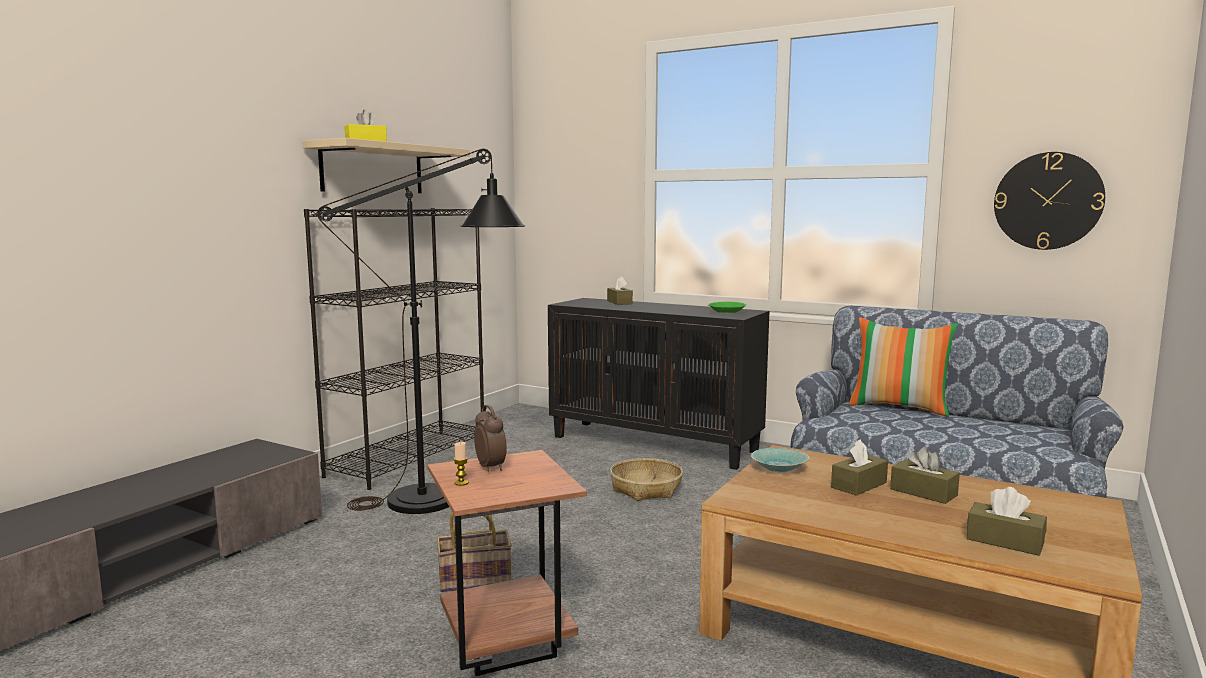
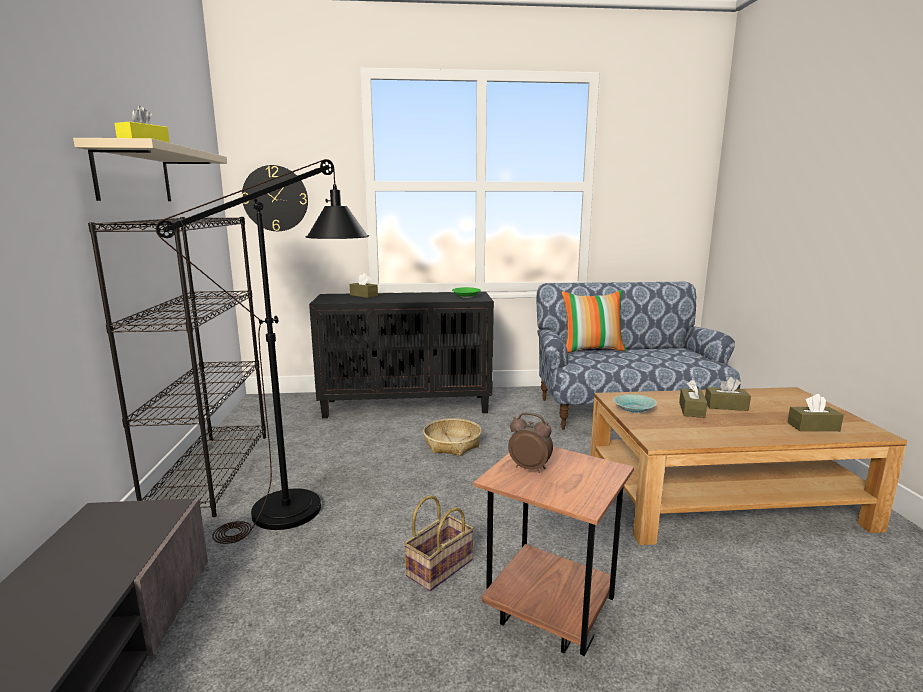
camera: 35 degrees left, 5 degrees up
(461, 483) = (542, 491): candle -> none
(1047, 201) = (652, 208): wall clock -> wall clock (275, 198)

